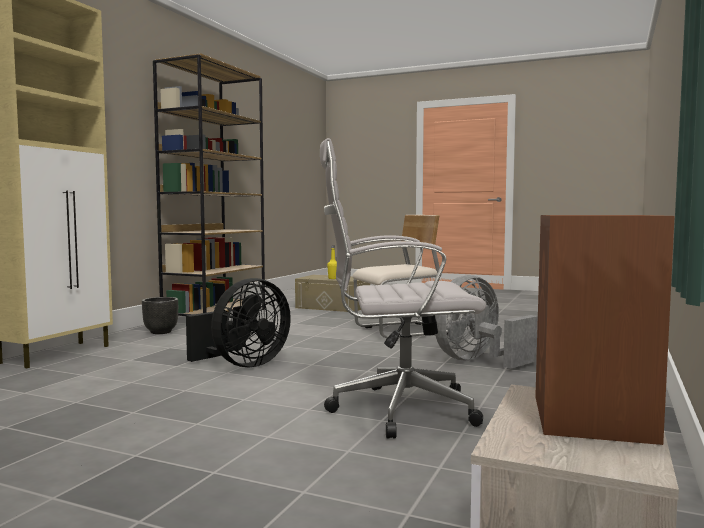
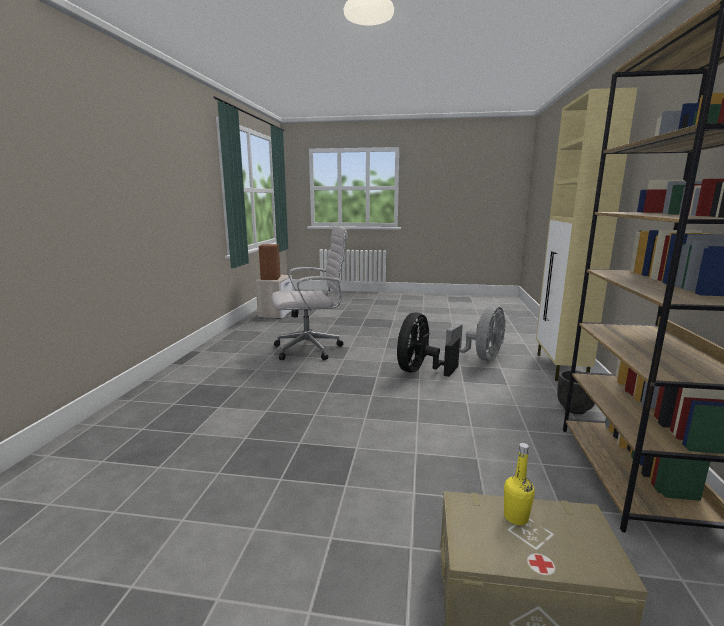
camera: 165 degrees right, 10 degrees up
(401, 331) = (326, 449): beige chair -> none
(477, 361) = (256, 393): grey fan -> grey fan (480, 358)

